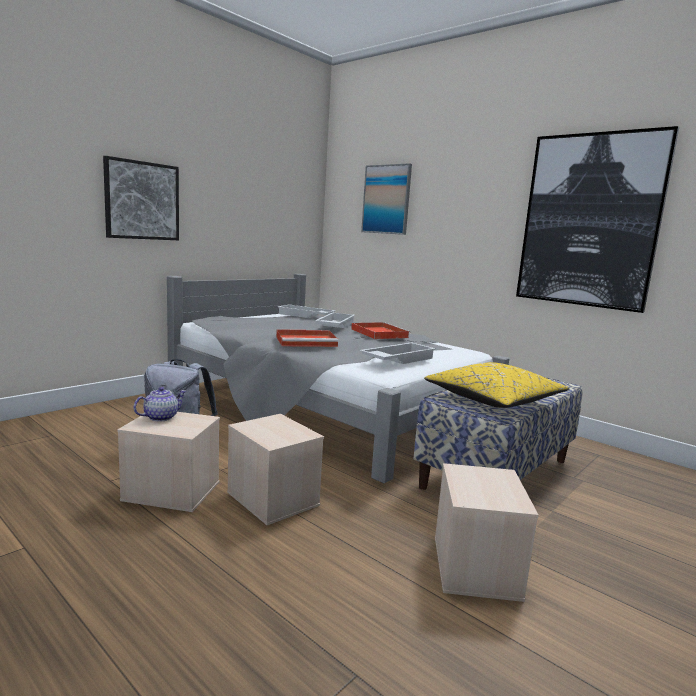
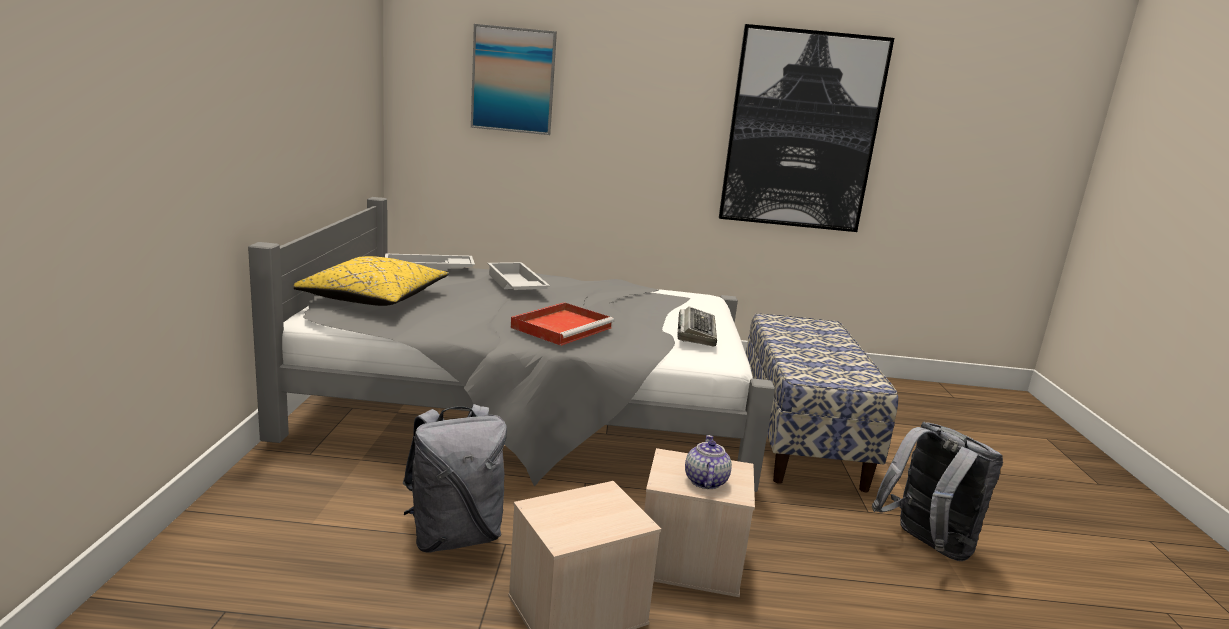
camera: 40 degrees left, 5 degrees up
(142, 200) = (207, 108): picture -> none
(161, 417) = (558, 512): teapot -> teapot (705, 481)
(378, 333) = (587, 289): red tray -> none
(397, 359) = (695, 332): white tray -> keyboard
(474, 566) = (925, 546): beige storage box -> grey backpack
(493, 400) = (831, 364): yellow pillow -> yellow pillow (373, 298)

